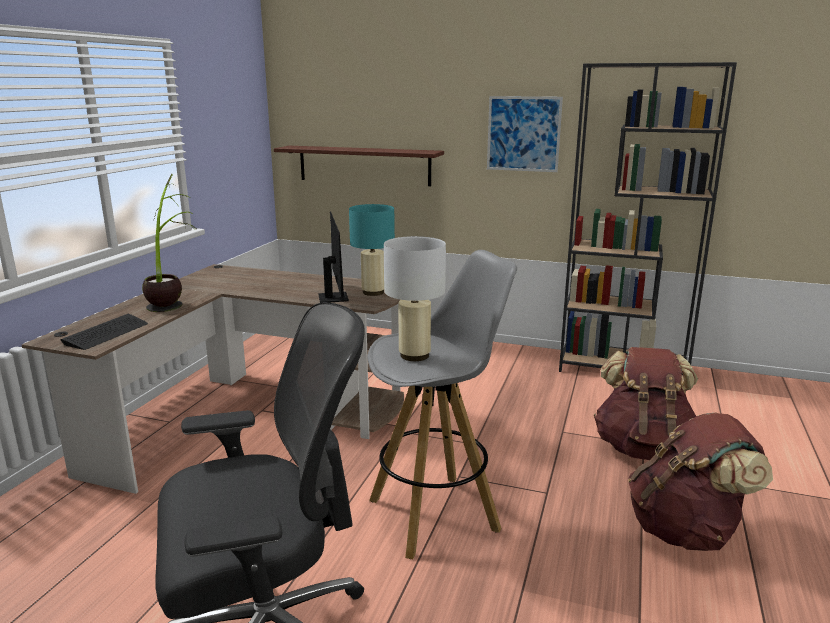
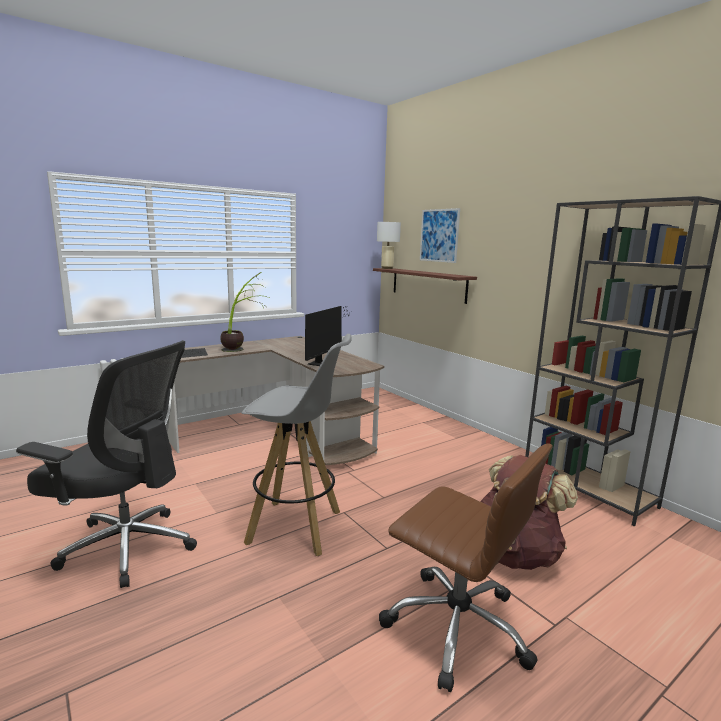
camera: 35 degrees right, 5 degrees down
(374, 292) = (351, 366): turquoise table lamp -> none
(414, 356) = (277, 399): white table lamp -> white table lamp (387, 268)
(523, 134) = (533, 266): picture -> picture (439, 235)
(686, 530) = (457, 627): brown backpack -> brown office chair

